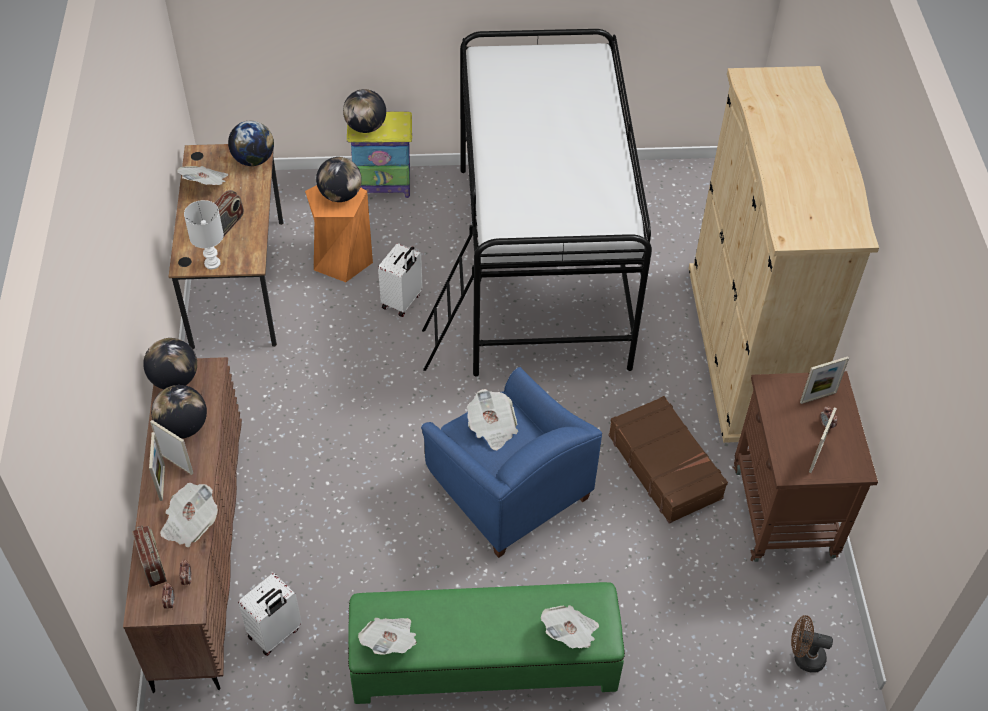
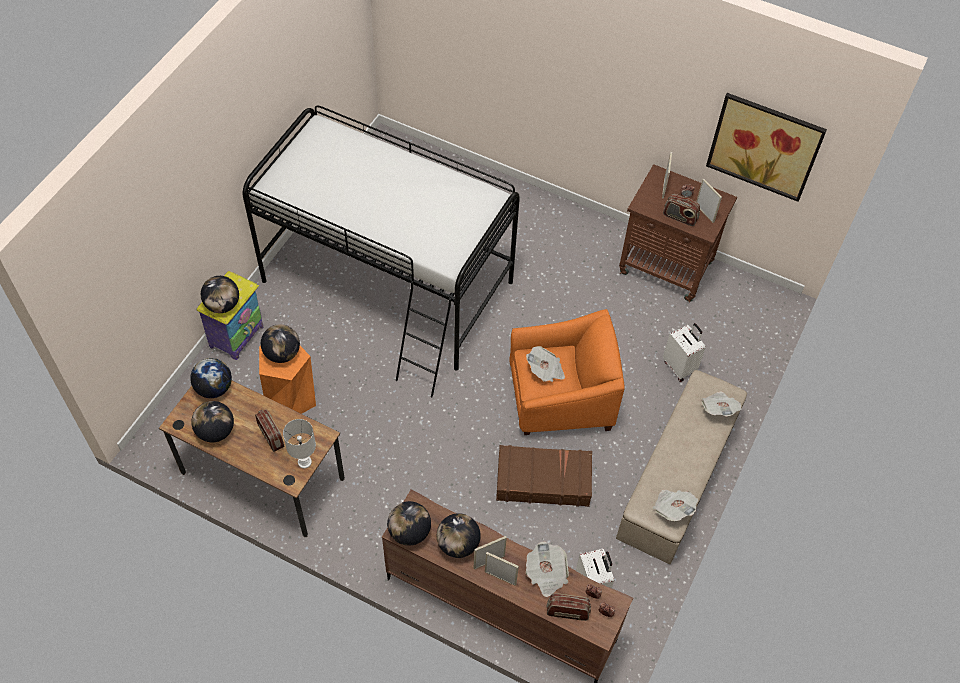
camera: 60 degrees left, 5 degrees up
(206, 184) = (216, 431): newspaper -> globe
(402, 301) = (360, 379): white suitcase -> white suitcase (680, 367)
(483, 661) = (678, 477): green bench -> beige bench
(507, 489) = (560, 398): blue armchair -> orange armchair
(665, 466) = (597, 306): brown suitcase -> brown suitcase (543, 480)
(746, 349) = (537, 215): beige wardrobe -> none
(785, 433) = (679, 217): none -> radio
(803, 657) = (763, 315): brown fan -> none
(918, 427) = (764, 146): none -> picture

